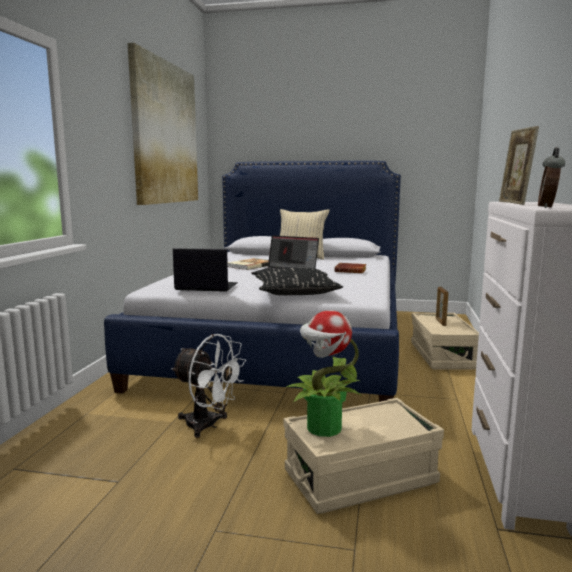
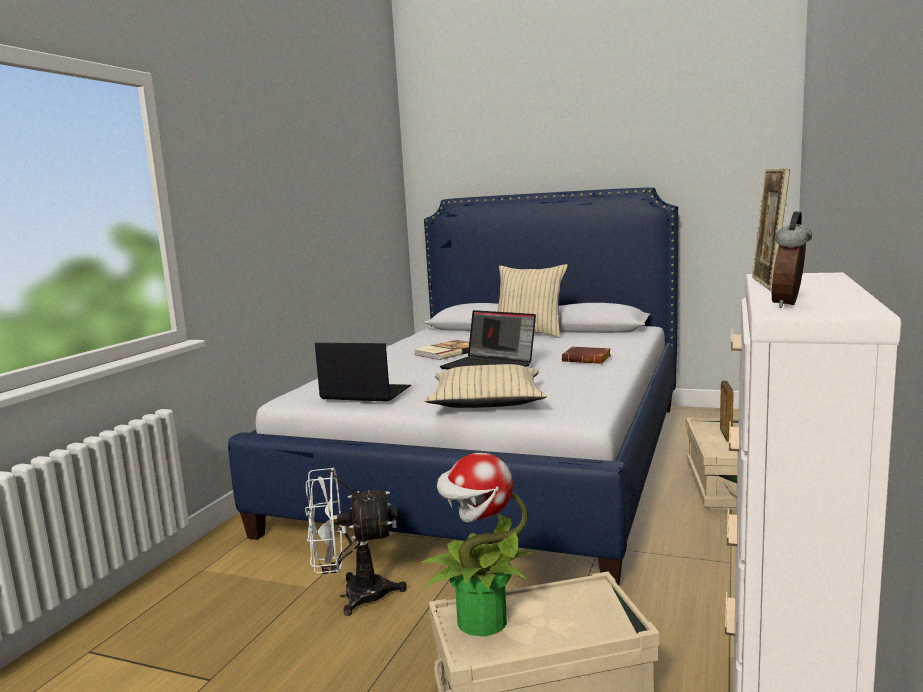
camera: 10 degrees right, 0 degrees up
(165, 133) = (332, 171): picture -> none
(208, 426) = (353, 595): white fan -> white fan turned 135 degrees clockwise
(296, 292) = (486, 401): black pillow -> beige pillow

